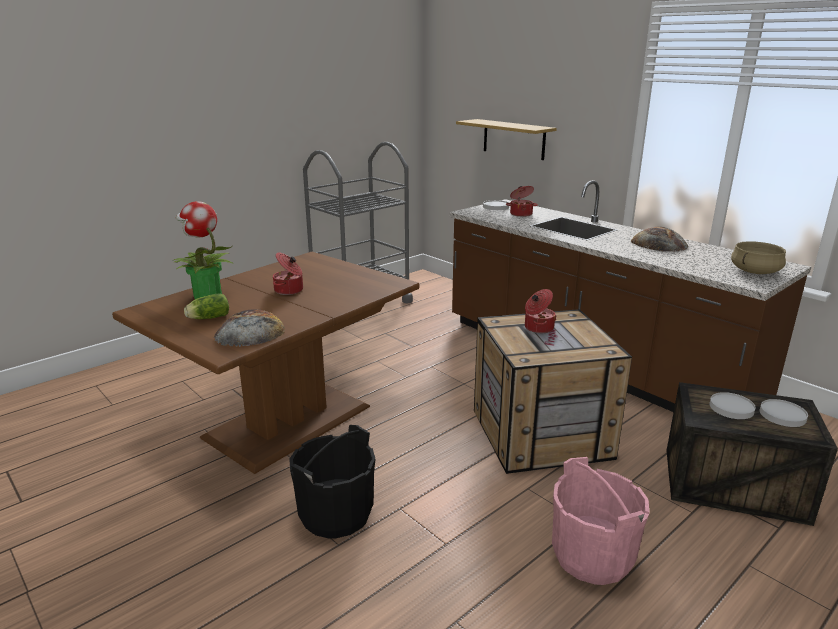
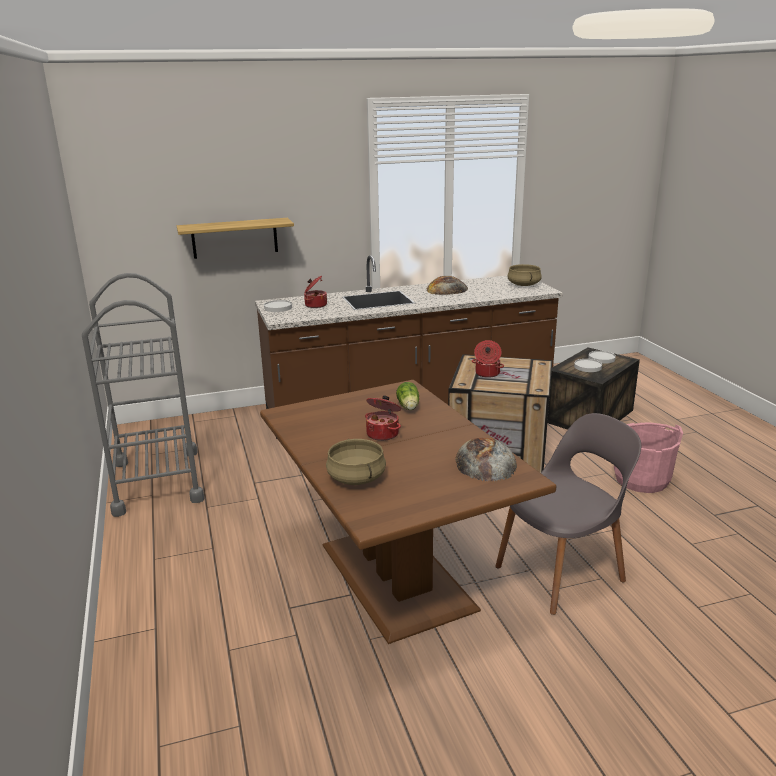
camera: 65 degrees left, 0 degrees up
(207, 295) = (357, 478): potted plant -> beige cooking pot
(207, 318) = (430, 481): lettuce -> lettuce (408, 407)
(336, 514) = (562, 572): black bucket -> grey chair

